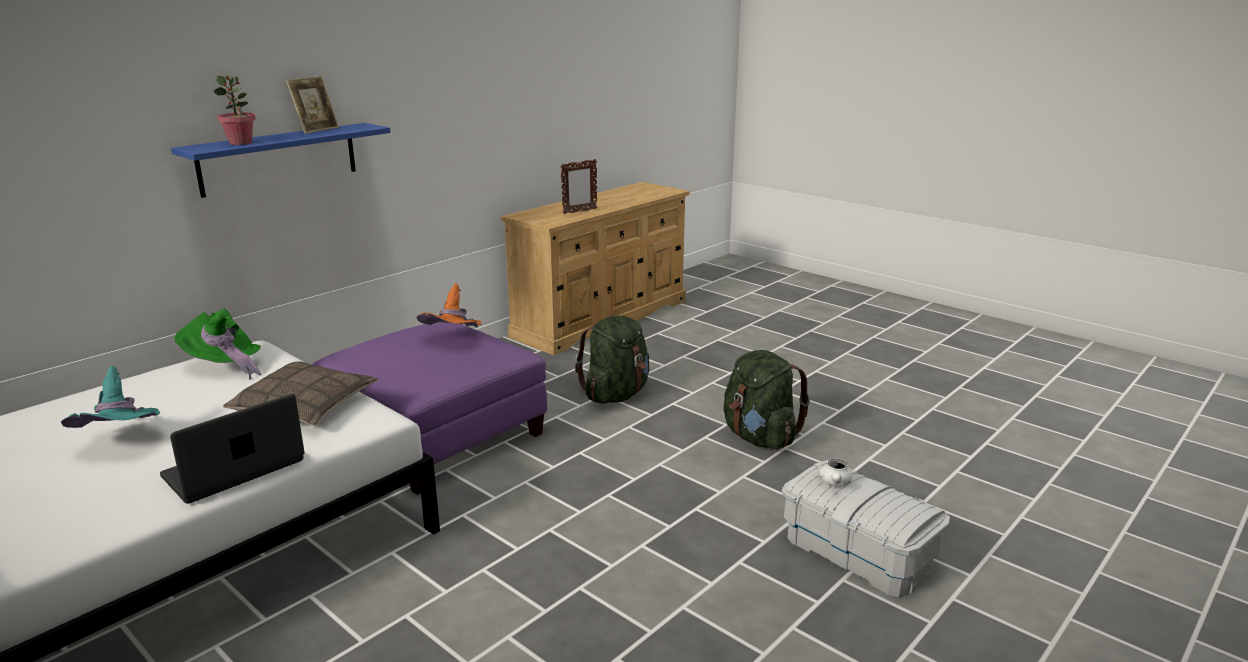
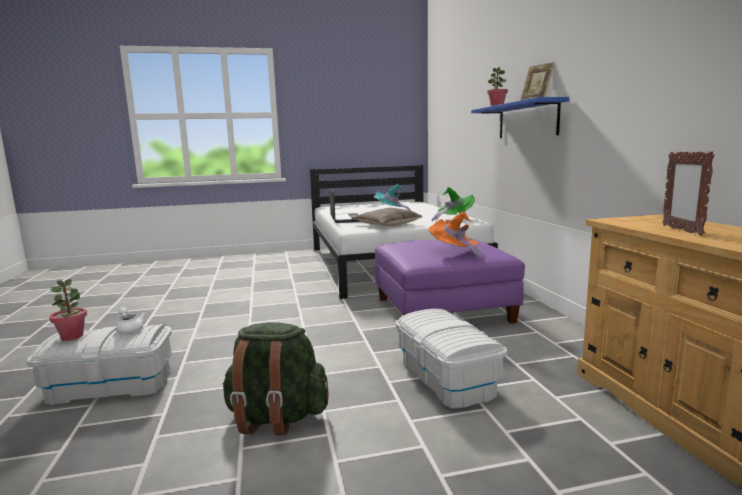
camera: 125 degrees right, 10 degrees down
(616, 395) = (447, 378): green backpack -> white storage box
(897, 506) = (72, 336): none -> potted plant

